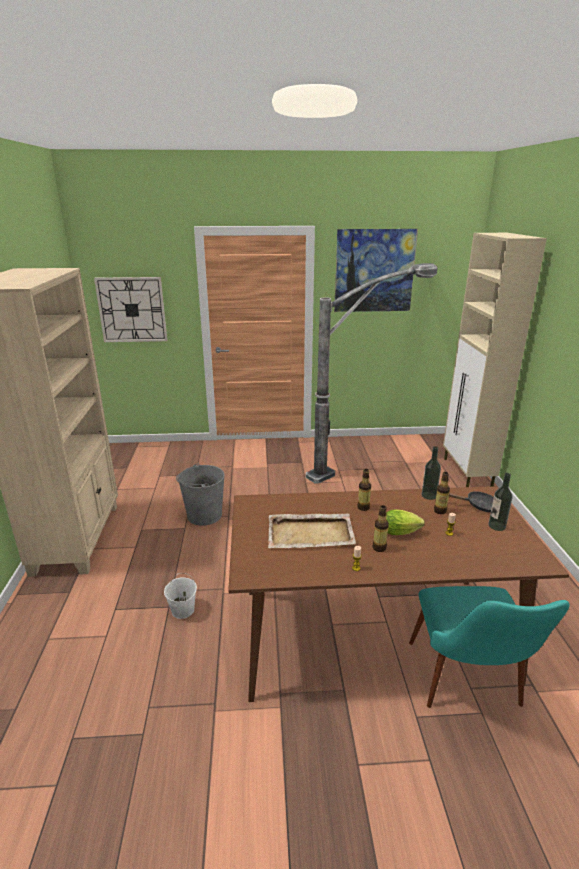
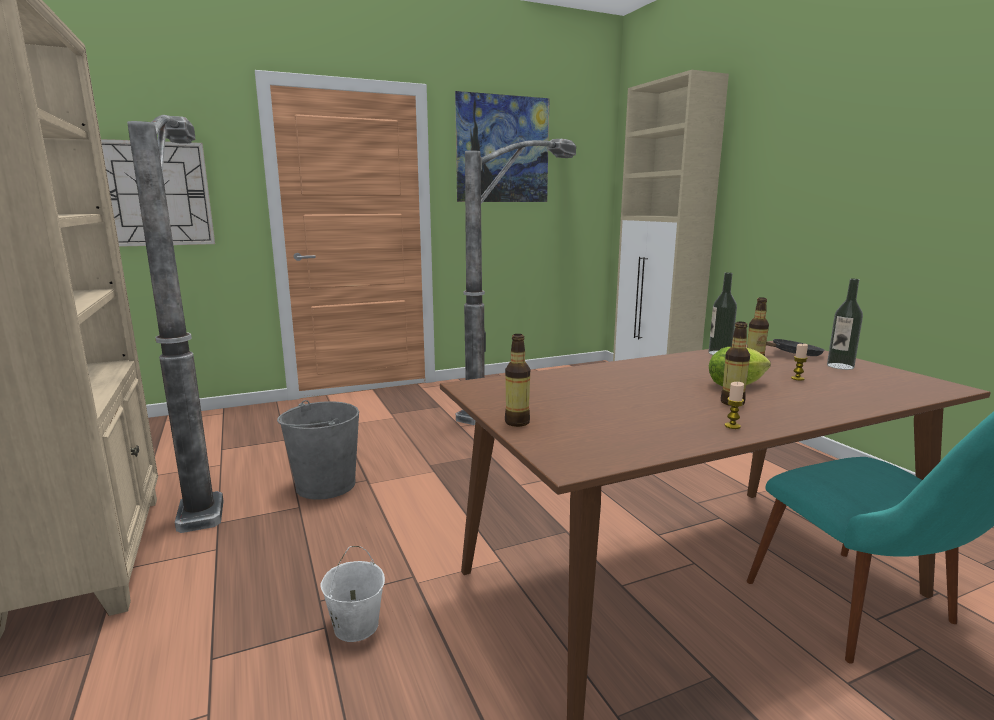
camera: 20 degrees left, 10 degrees down
(151, 481) = (210, 458): none -> floor lamp
(311, 533) = (613, 403): beige tray -> none
(363, 507) = (652, 371): bottle -> bottle (517, 422)

